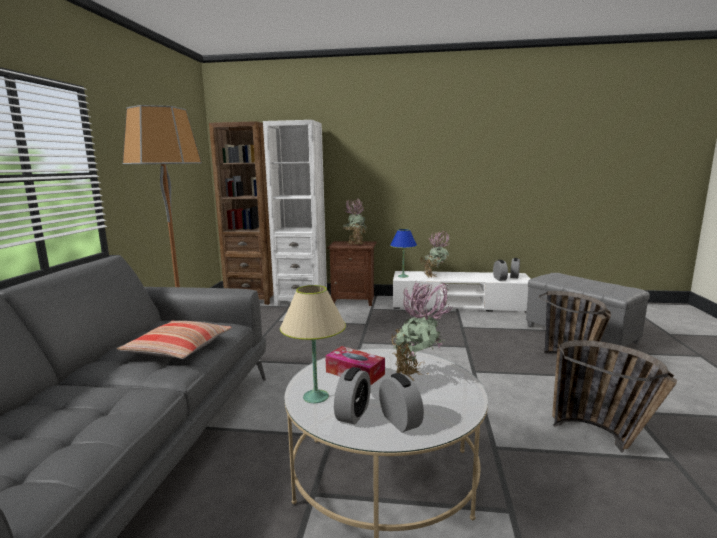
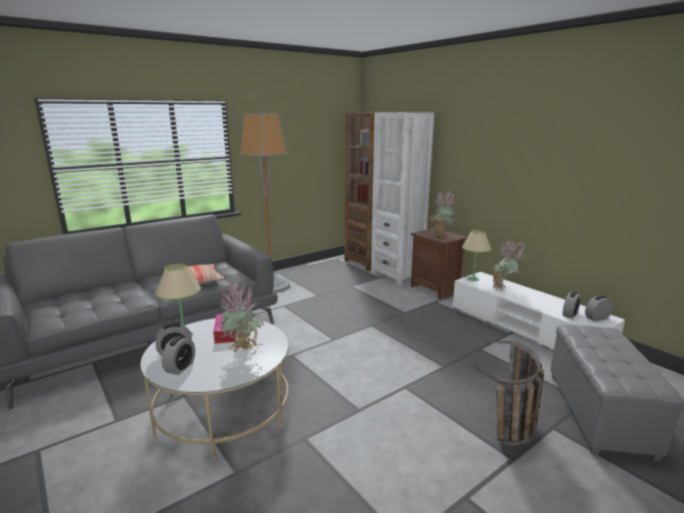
camera: 45 degrees right, 5 degrees up
(403, 276) = (473, 279): blue table lamp -> beige table lamp
(605, 440) = (386, 492): basket -> none

